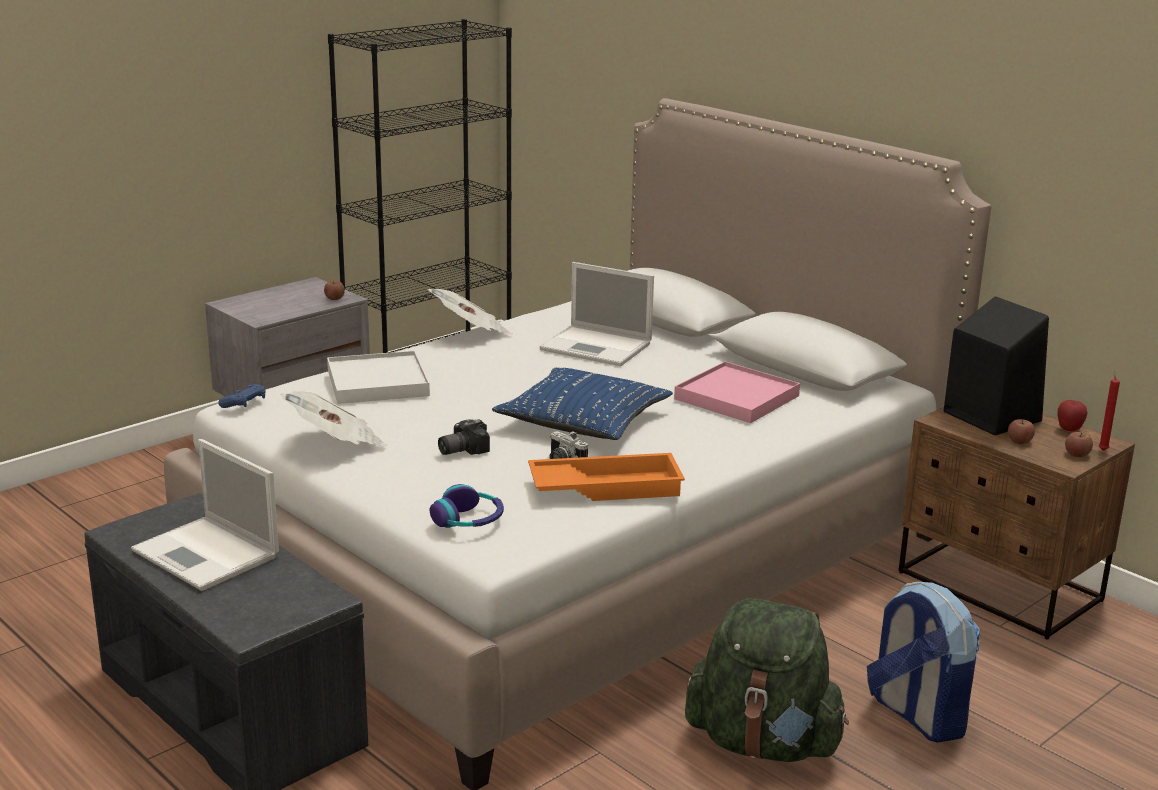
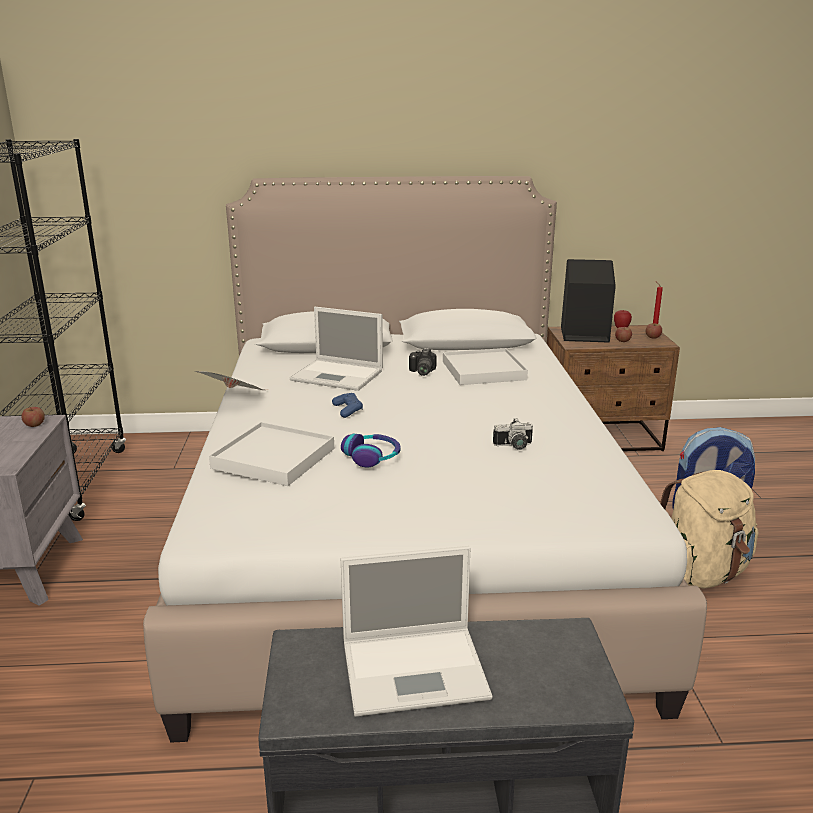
camera: 50 degrees left, 0 degrees up
(244, 403) = (205, 526): blue game controller -> blue game controller (348, 410)
(336, 444) = (361, 513): newspaper -> none
(460, 450) = (444, 471): camera -> camera (421, 372)
(468, 520) = (577, 508): headphones -> headphones (372, 457)
(583, 420) = (453, 418): blue pillow -> none
(598, 347) = (339, 375): laptop -> laptop turned 45 degrees clockwise
(606, 486) = (571, 446): orange tray -> none
(737, 397) = (483, 370): pink tray -> white tray
(763, 743) = (700, 574): green backpack -> beige backpack

